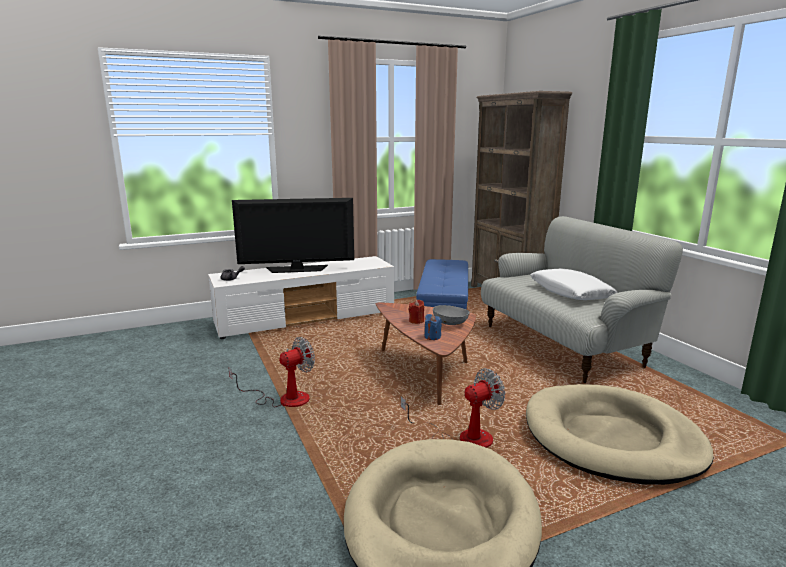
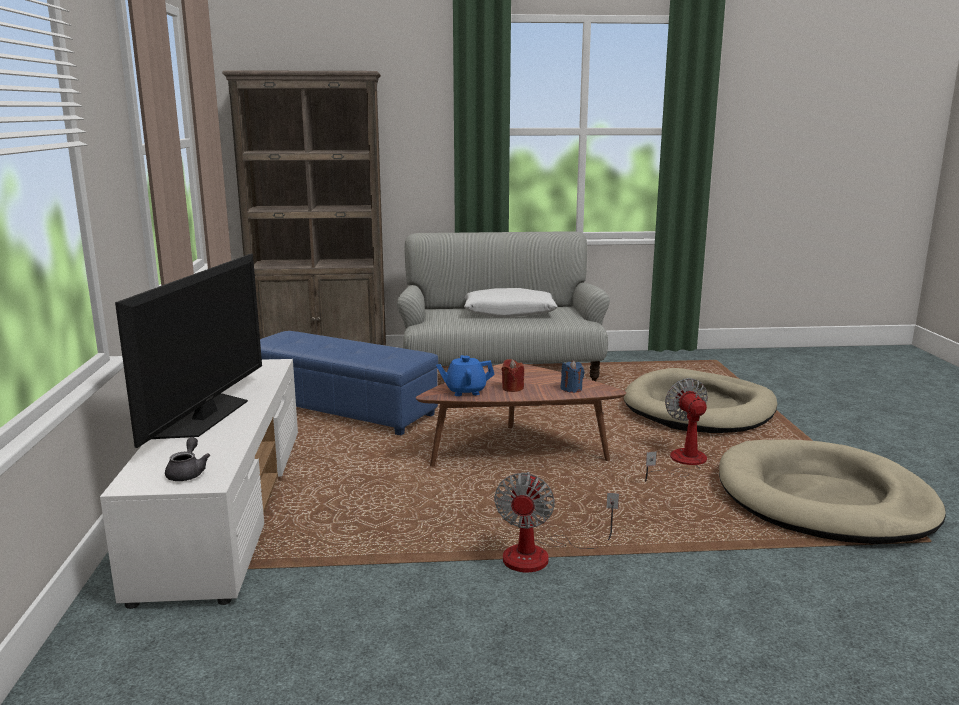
camera: 70 degrees left, 0 degrees up
(284, 399) = (541, 555): fan -> fan turned 150 degrees counterclockwise
(398, 311) = (465, 391): none -> blue teapot
(450, 323) = (534, 375): grey bowl -> none

